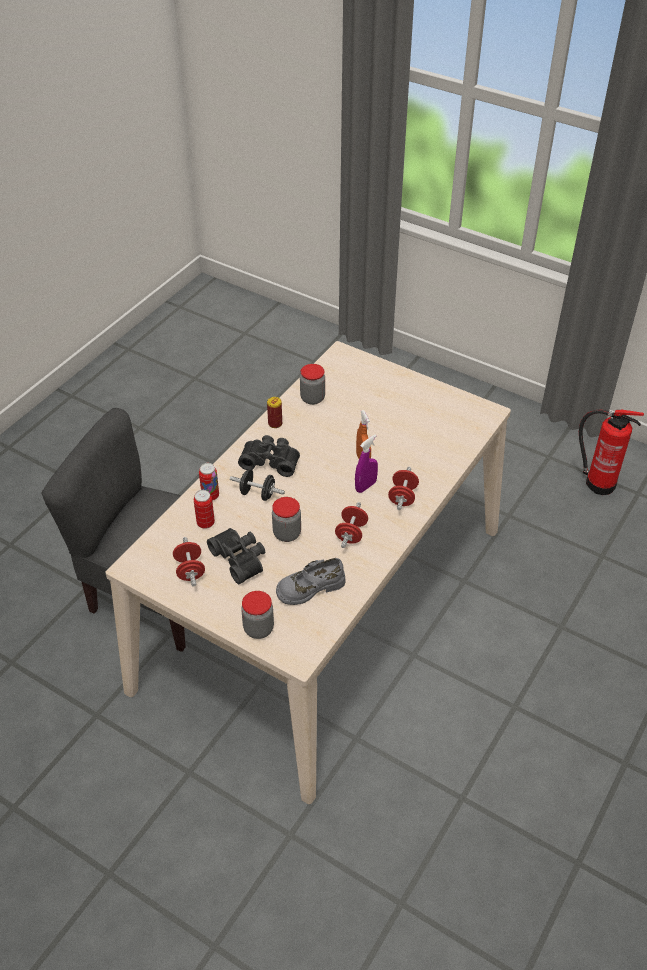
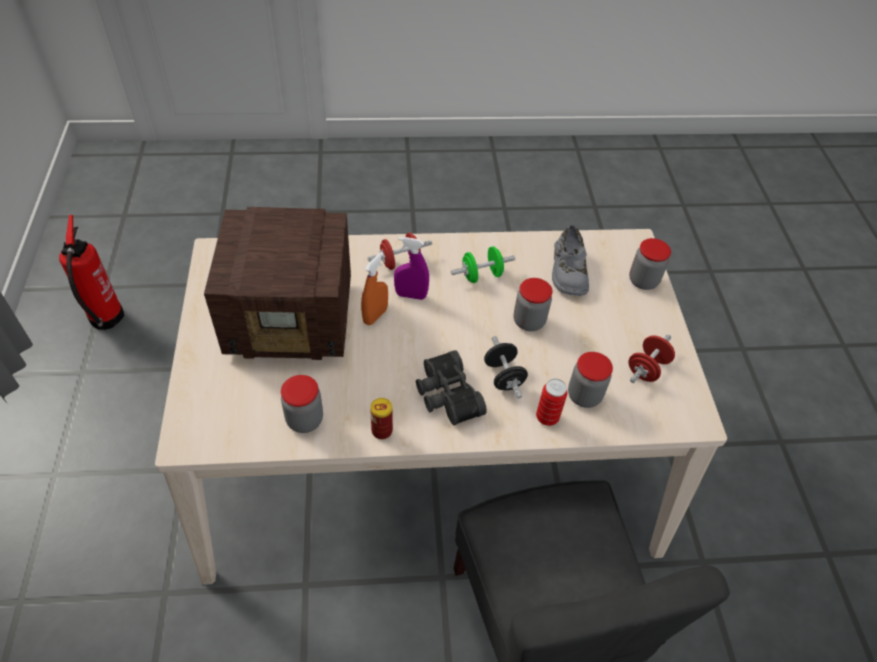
camera: 130 degrees left, 5 degrees up
(205, 523) = (584, 395): can -> jar
(240, 558) = (592, 338): black binoculars -> none
(310, 587) = (568, 271): grey shoe -> grey shoe turned 60 degrees clockwise
(351, 533) = (481, 275): red dumbbell -> green dumbbell
(394, 423) = (293, 319): none -> radio

